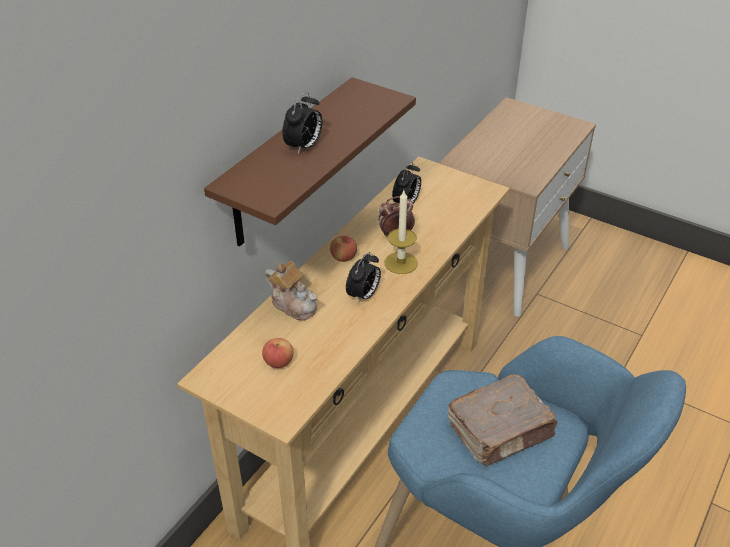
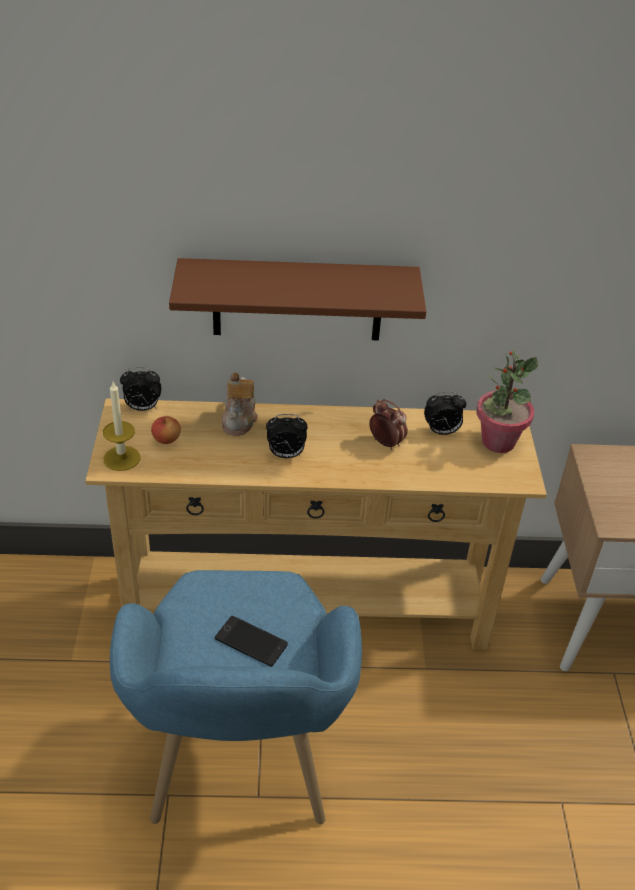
camera: 55 degrees right, 0 degrees up
(304, 147) = (278, 281): alarm clock -> alarm clock (142, 408)
(343, 257) = (324, 423): apple -> none
(401, 263) = (351, 461): candle -> candle (122, 458)
(439, 182) = (498, 441): none -> potted plant
(501, 431) = (251, 641): brown book -> phone

